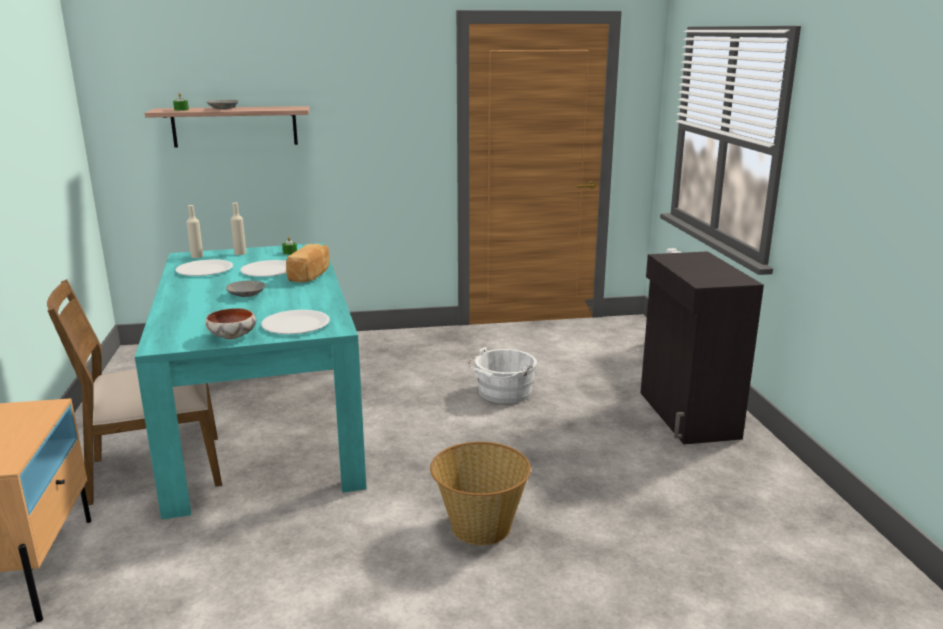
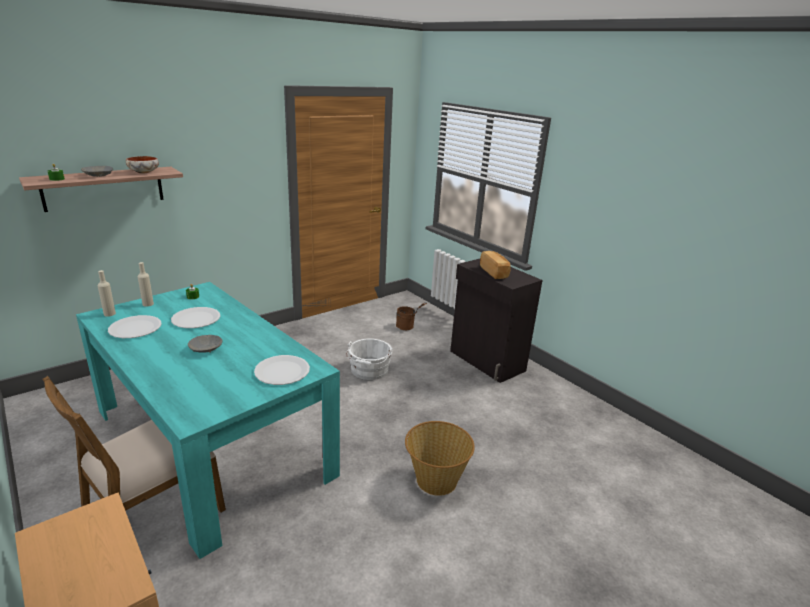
camera: 30 degrees left, 5 degrees up
(233, 336) = (245, 396): bowl -> bowl (144, 172)
(311, 275) = (237, 318): bread -> bread (494, 272)
(603, 355) = (408, 327): none -> brown bucket

